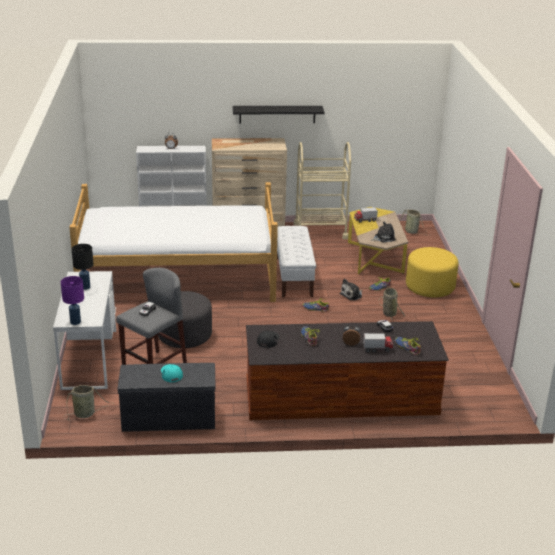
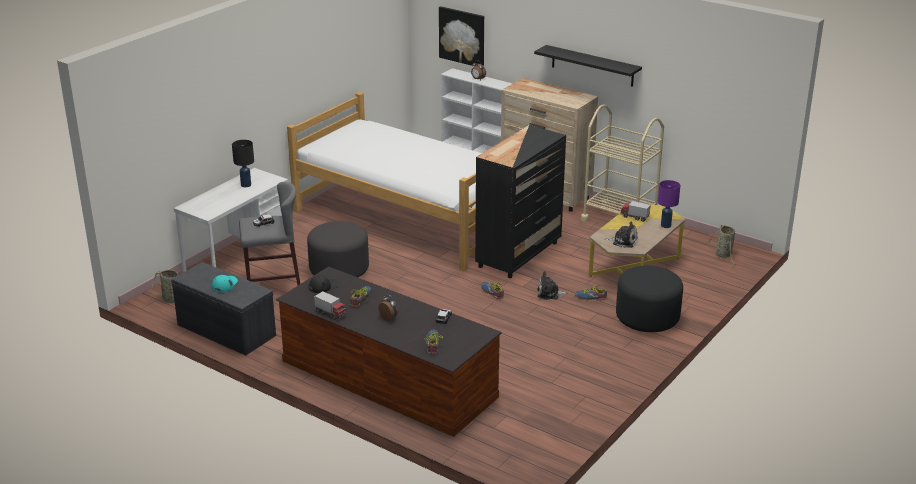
camera: 40 degrees right, 0 degrees up
(75, 322) = (194, 210): purple table lamp -> purple table lamp (665, 225)
(146, 115) = (462, 36): none -> picture
(293, 276) = (519, 254): white bench -> black dresser
(377, 349) = (403, 333): toy truck -> toy truck (331, 313)
(389, 313) = (559, 325): basket -> none
(430, 287) = (647, 317): yellow ottoman -> black ottoman

